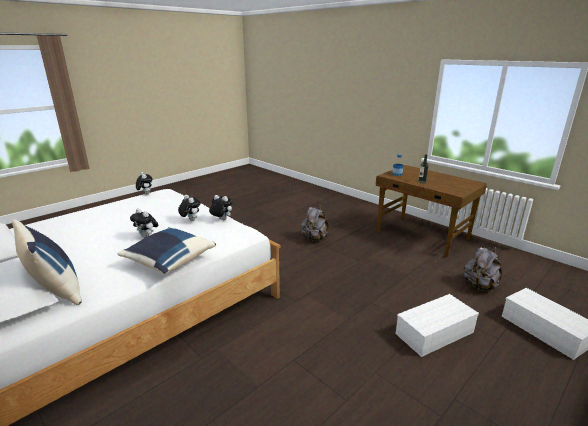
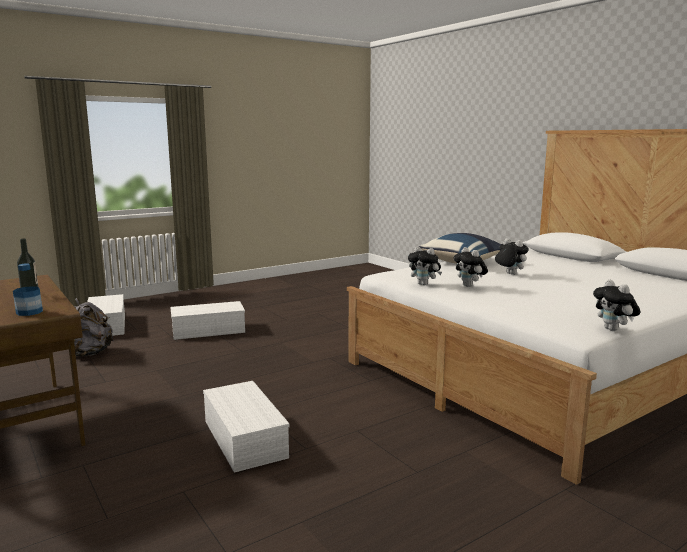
camera: 170 degrees left, 10 degrees down
(55, 291) = (542, 255): blue pillow -> none
(314, 239) = (243, 438): grey backpack -> white storage box

